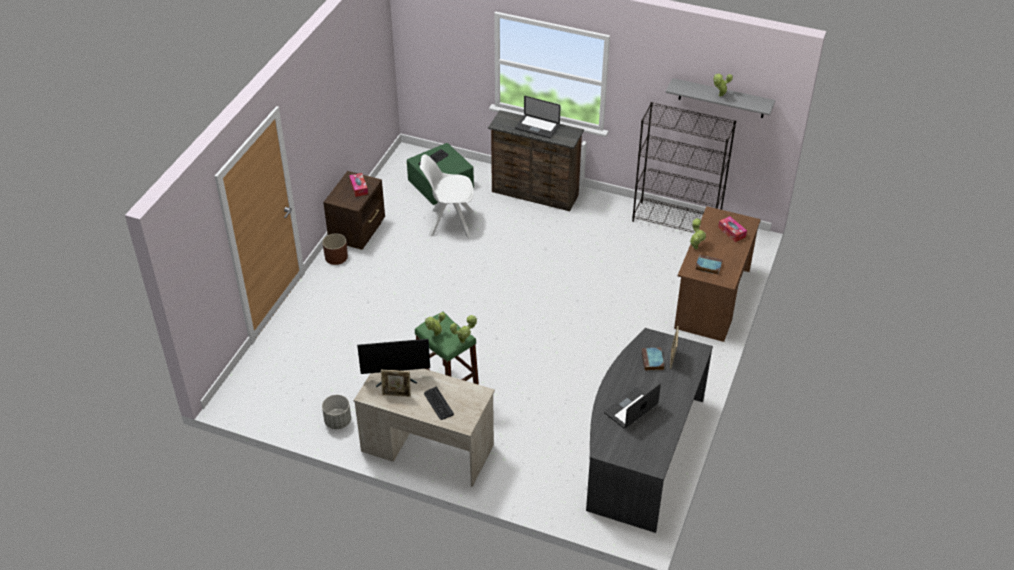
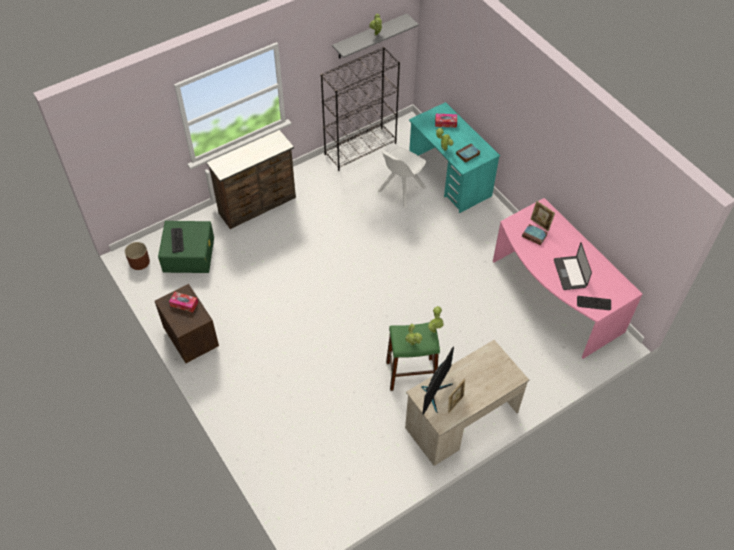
camera: 55 degrees left, 10 degrees up
(336, 257) = (207, 369): brown planter -> brown planter (139, 262)
(337, 421) = (391, 465): grey planter -> none
(438, 404) = (484, 381): keyboard -> keyboard (593, 303)
(449, 223) = (240, 274): white chair -> white chair (400, 190)
(537, 127) = (250, 153): laptop -> none
(641, 451) = (553, 297): grey desk -> pink desk
(712, 299) = (449, 177): brown desk -> turquoise desk

